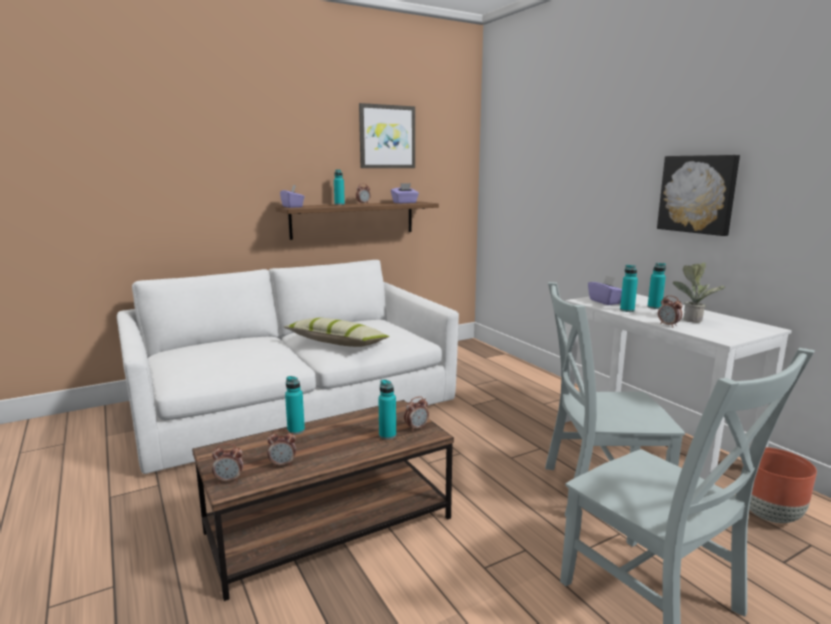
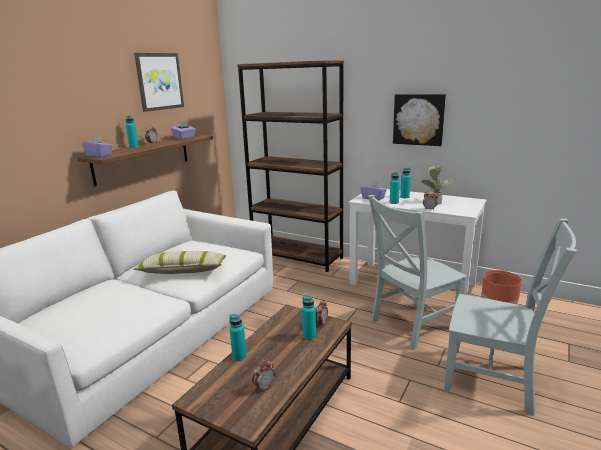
camera: 30 degrees left, 5 degrees up
(229, 480) = (240, 417): alarm clock -> none
(522, 373) = (297, 257): none -> brown bookcase

